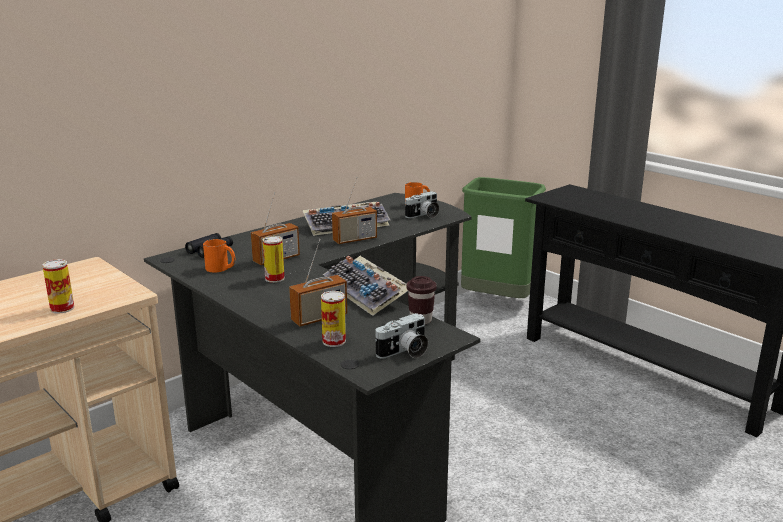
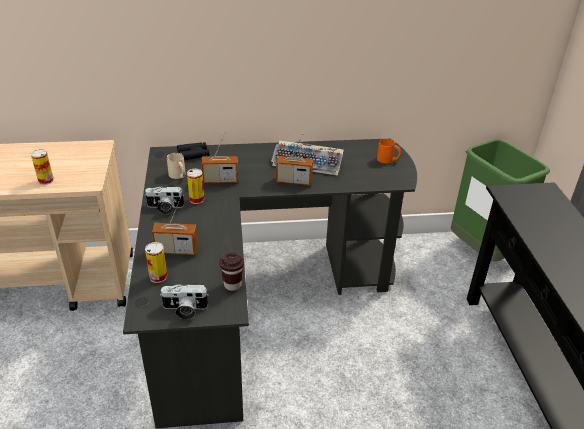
camera: 35 degrees right, 15 degrees up
(221, 268) = (178, 175): orange mug -> beige mug
(367, 293) = (233, 240): keyboard -> none
(424, 215) = (377, 174): camera -> camera (164, 208)

